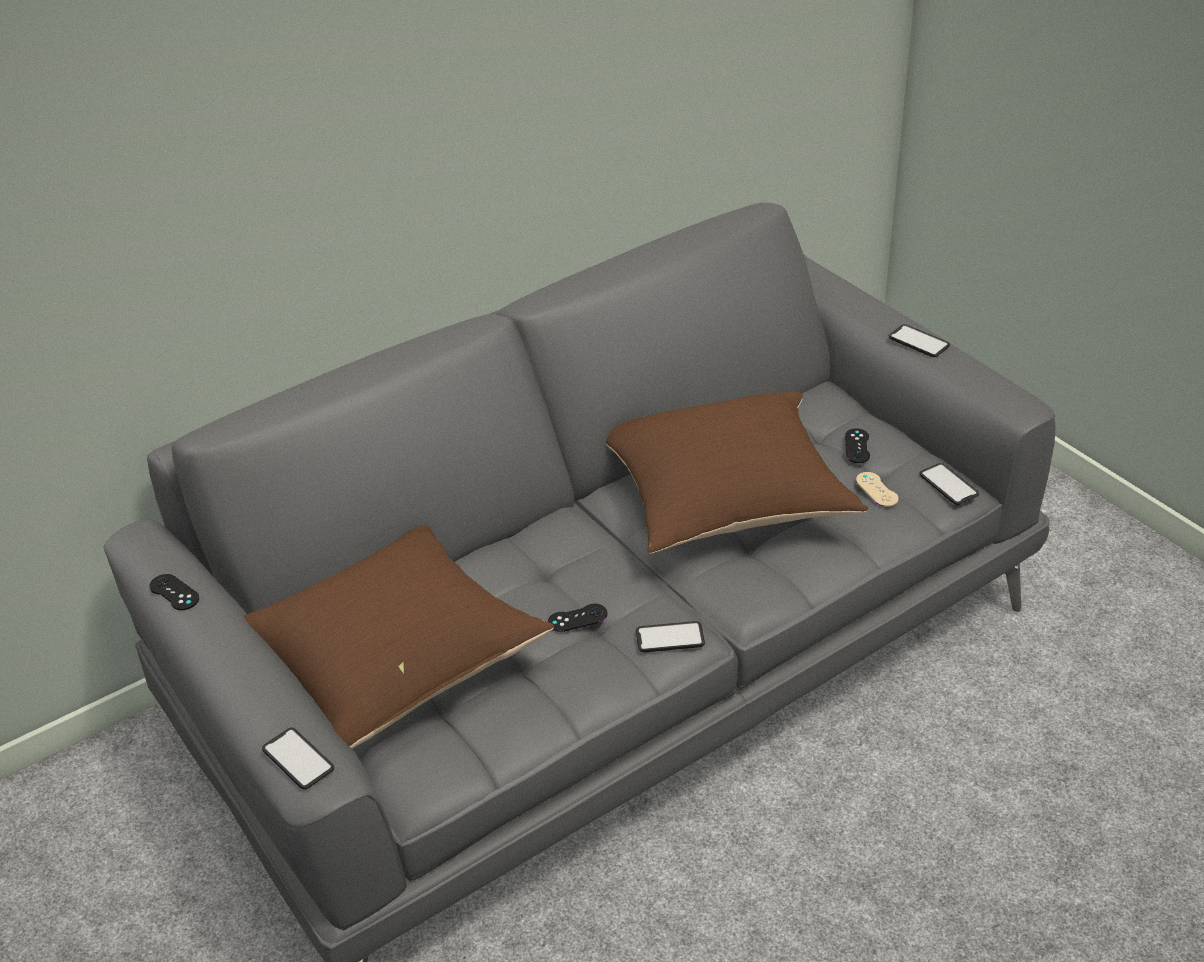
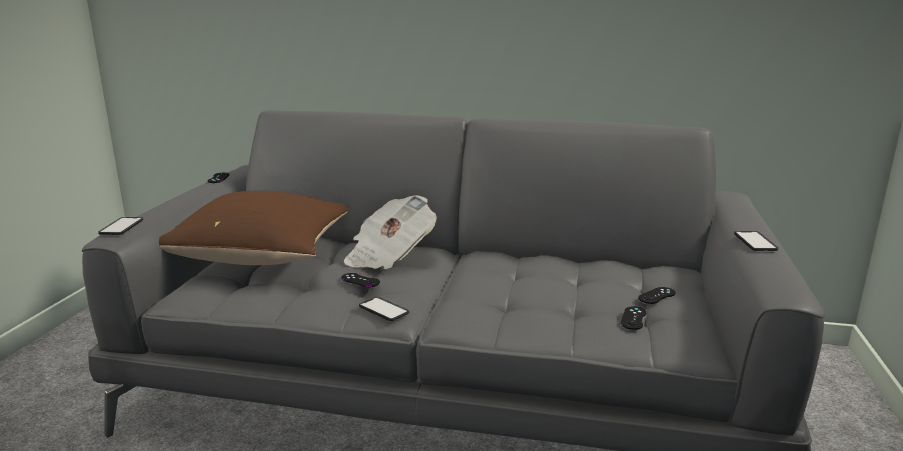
camera: 45 degrees right, 20 degrees down
(536, 561) = (389, 256): none -> newspaper
(724, 504) = (525, 282): brown pillow -> none
(877, 489) = (633, 318): beige game controller -> black game controller
(948, 485) = (695, 341): phone -> none

